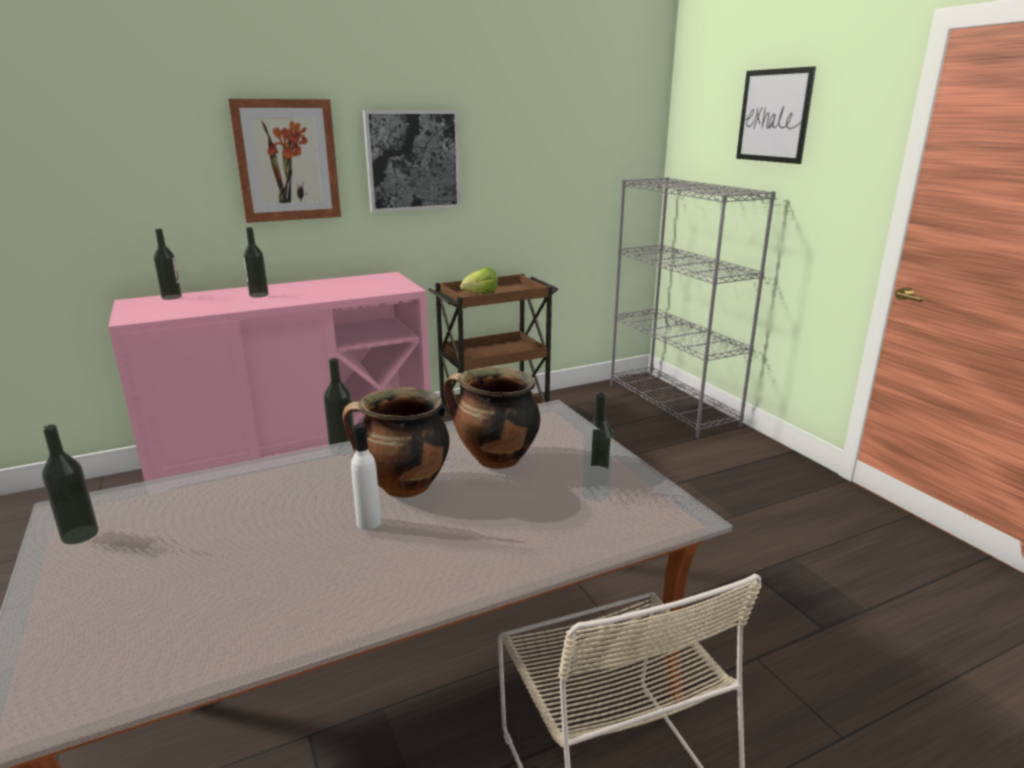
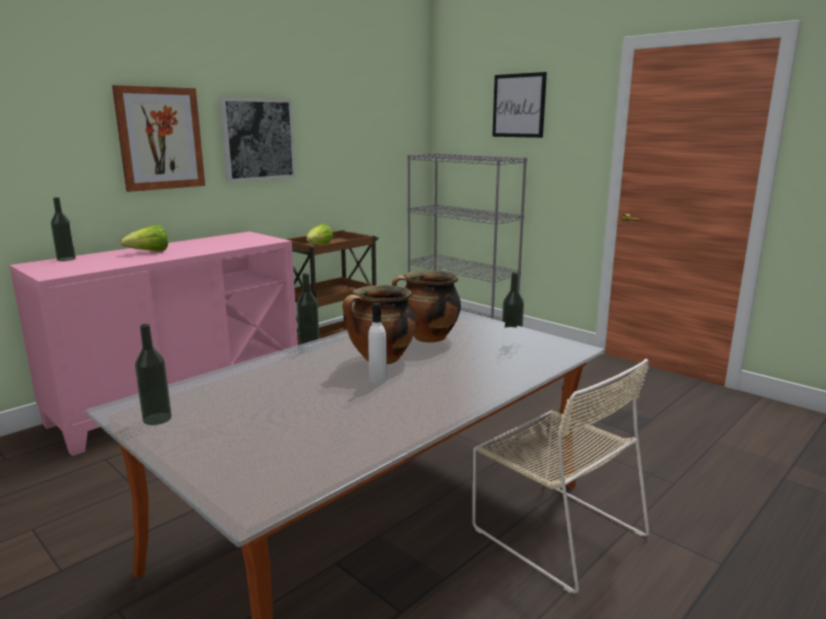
camera: 20 degrees left, 5 degrees down
(259, 295) = (149, 252): bottle -> lettuce

